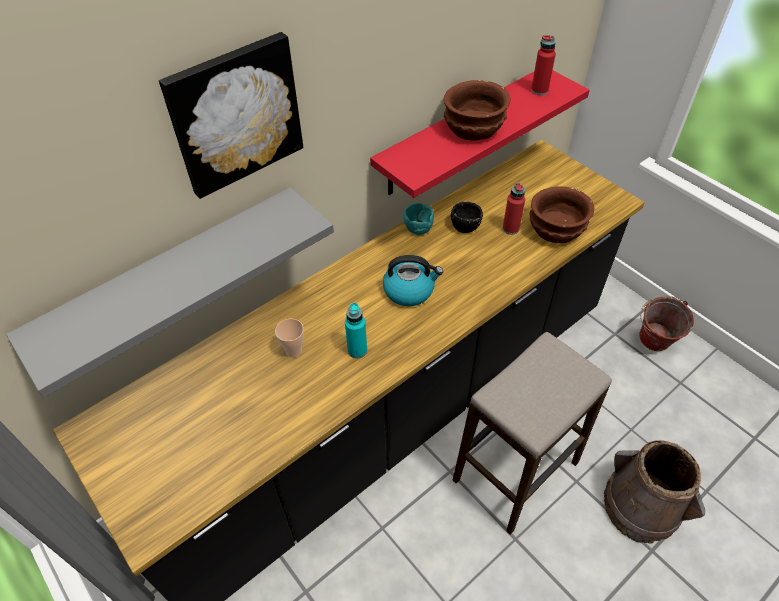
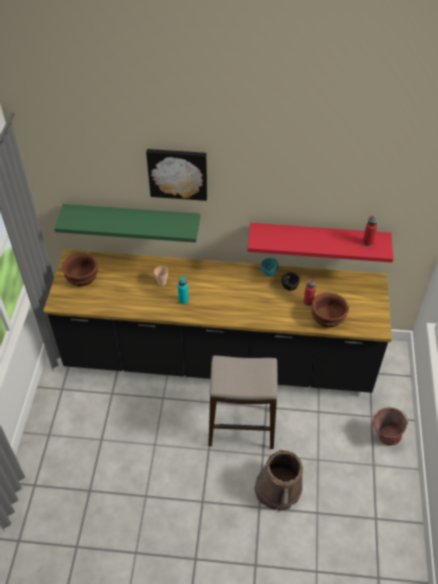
camera: 45 degrees right, 0 degrees up
(171, 277) = (132, 220): grey shelf -> green shelf
(409, 290) = (231, 294): kettle -> none
(473, 129) = (308, 240): brown bowl -> brown bowl (82, 278)

